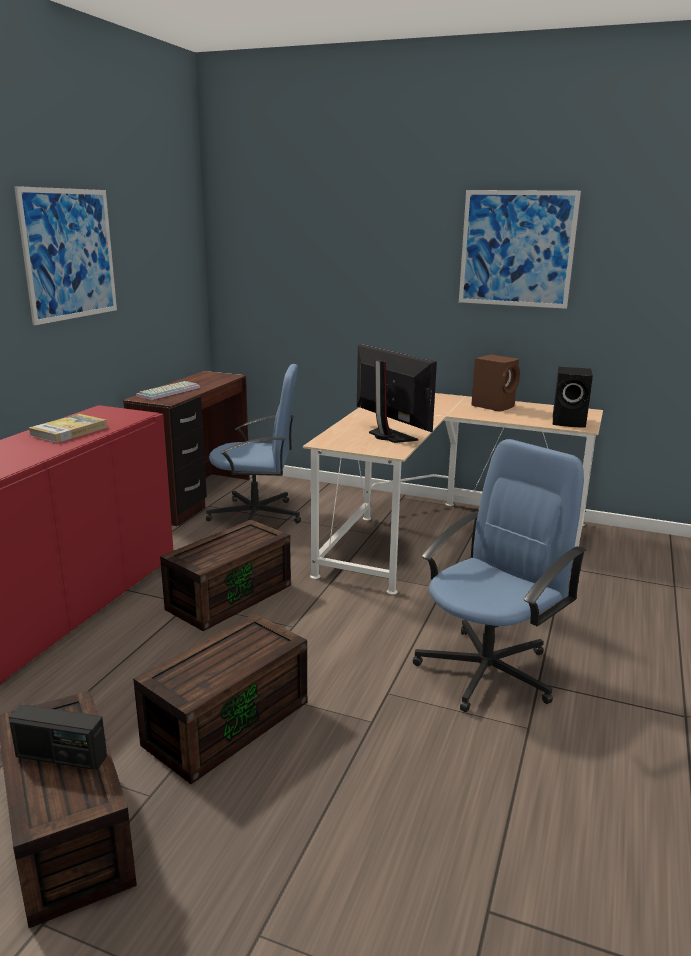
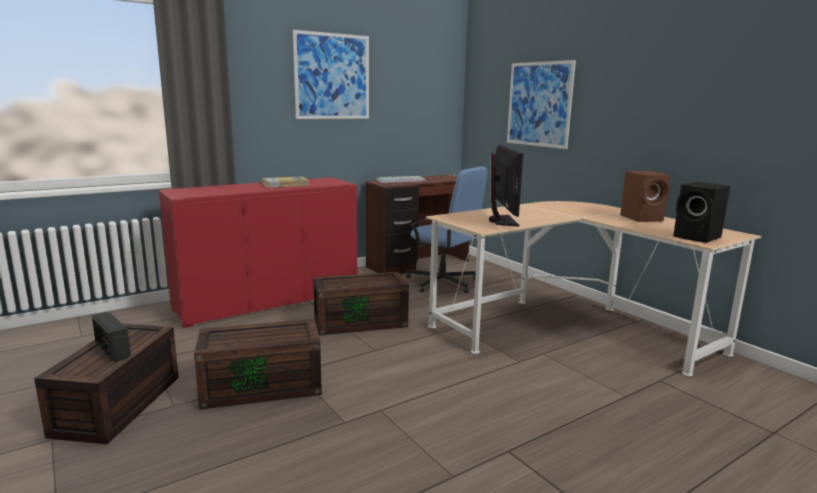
camera: 35 degrees right, 5 degrees down
(488, 670) = (477, 426): blue office chair -> none
(516, 249) = (685, 71): picture -> picture (539, 104)

